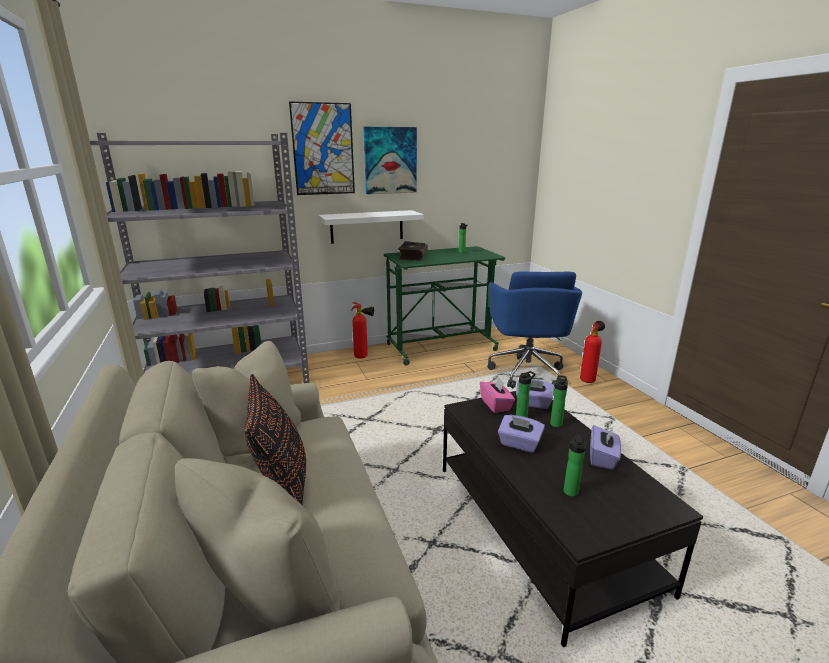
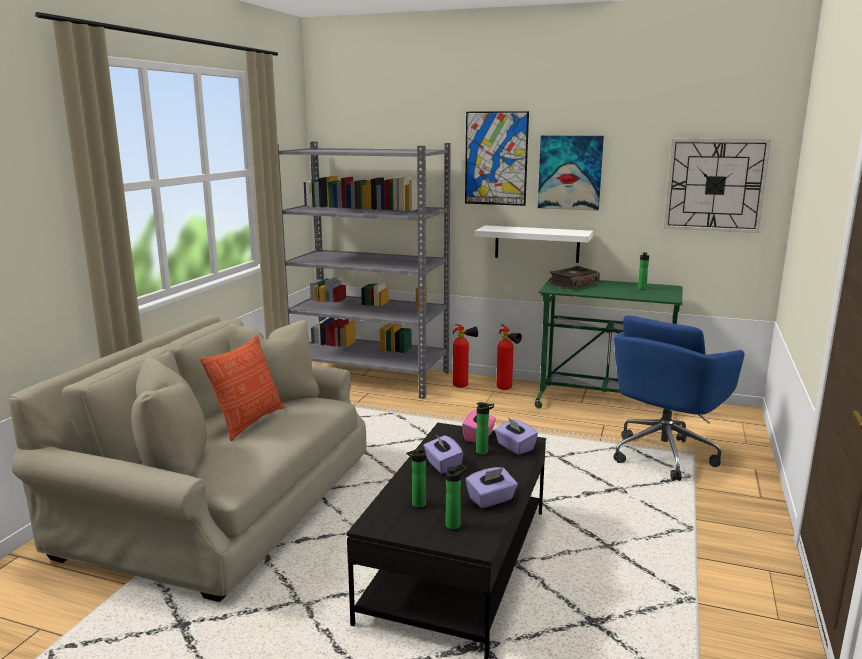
camera: 40 degrees right, 5 degrees down
(282, 484) = (248, 422): black pillow -> orange pillow
(494, 166) = (715, 185): none -> wall clock
(556, 423) = (504, 466): bottle -> bottle (455, 524)
(588, 380) = (735, 488): fire extinguisher -> fire extinguisher (463, 386)

